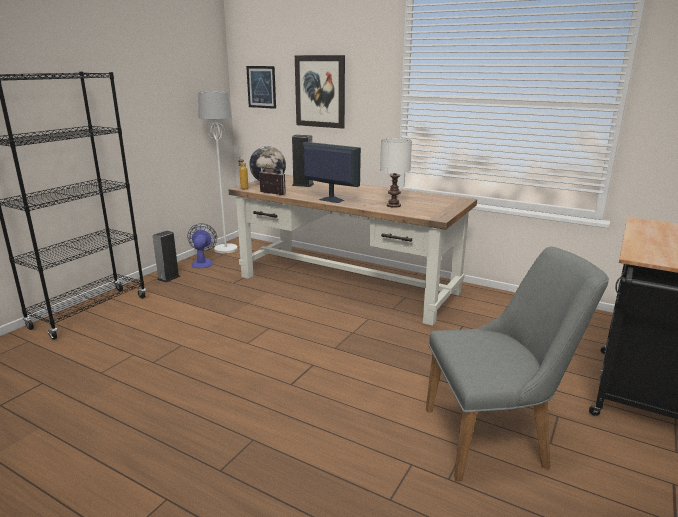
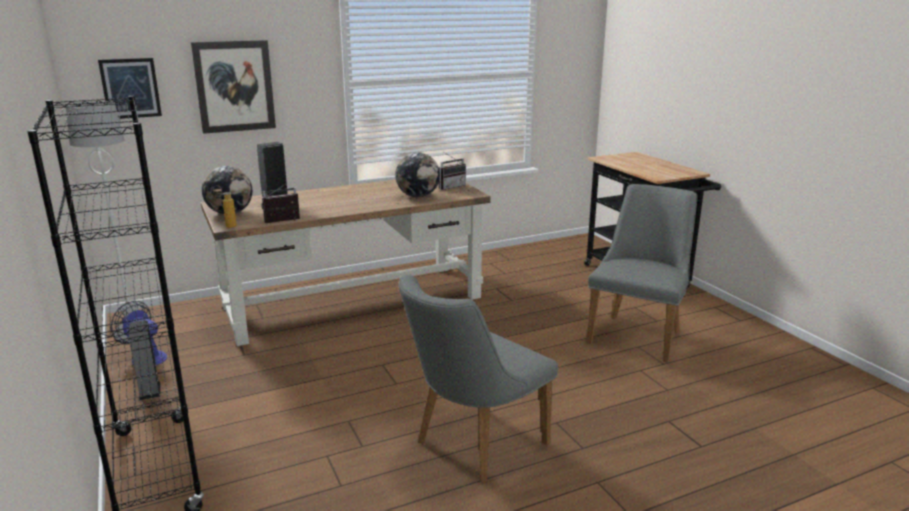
camera: 55 degrees left, 0 degrees up
(183, 407) = (472, 446): none -> grey chair
(330, 200) = (355, 208): monitor -> none
(393, 205) = (418, 196): white table lamp -> globe
(441, 207) = (450, 186): none -> radio

